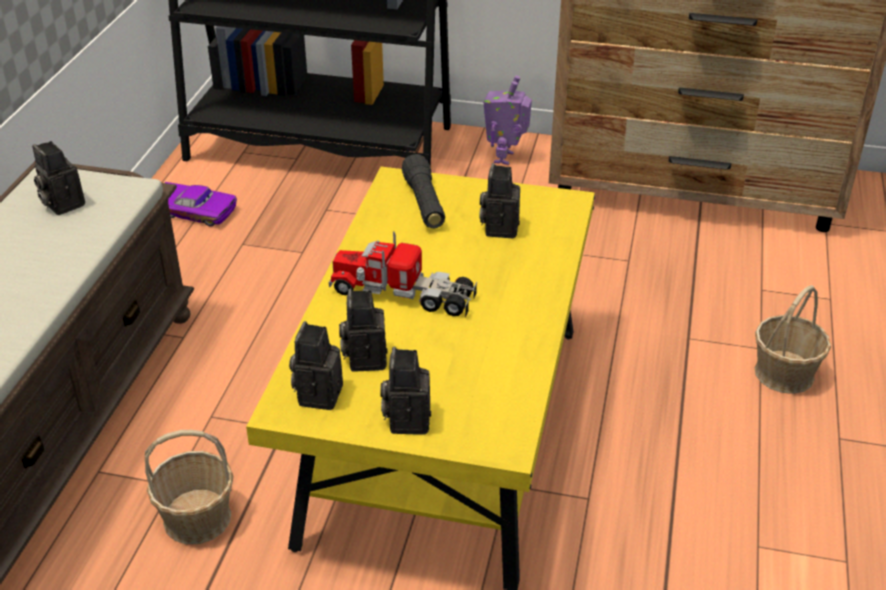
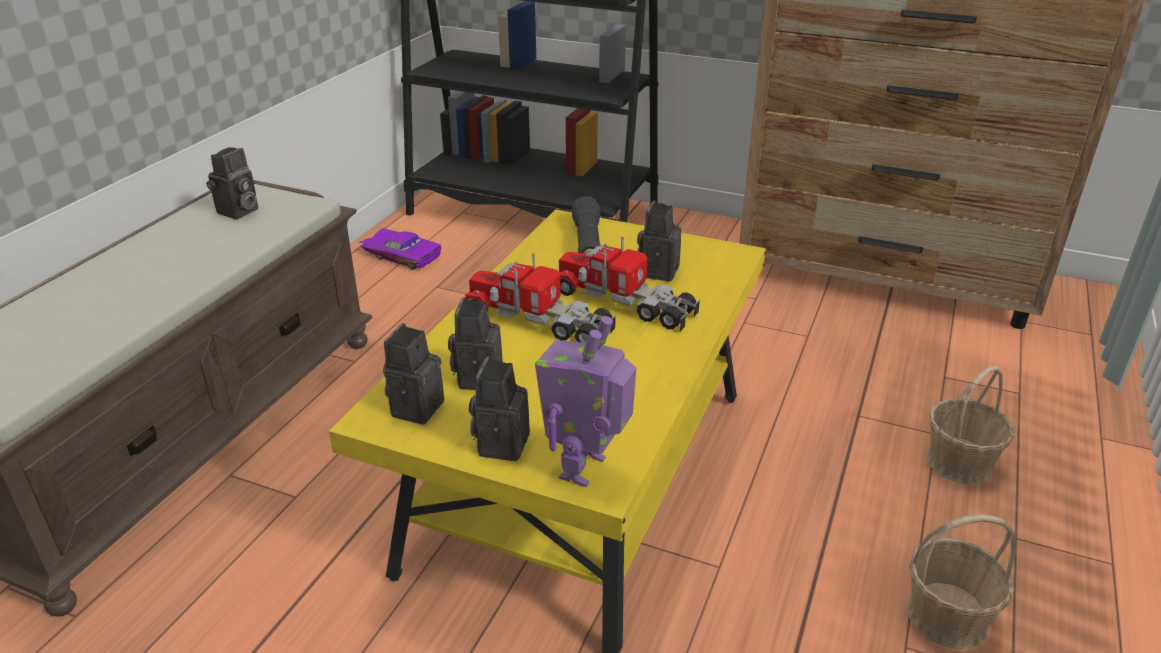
camera: 10 degrees right, 5 degrees down
(61, 204) = (238, 212): camera -> camera turned 120 degrees counterclockwise
(198, 518) = (308, 533): basket -> basket (948, 617)
(478, 265) = (625, 302): none -> toy truck
(505, 158) = (703, 236): toy robot -> toy robot (585, 469)

